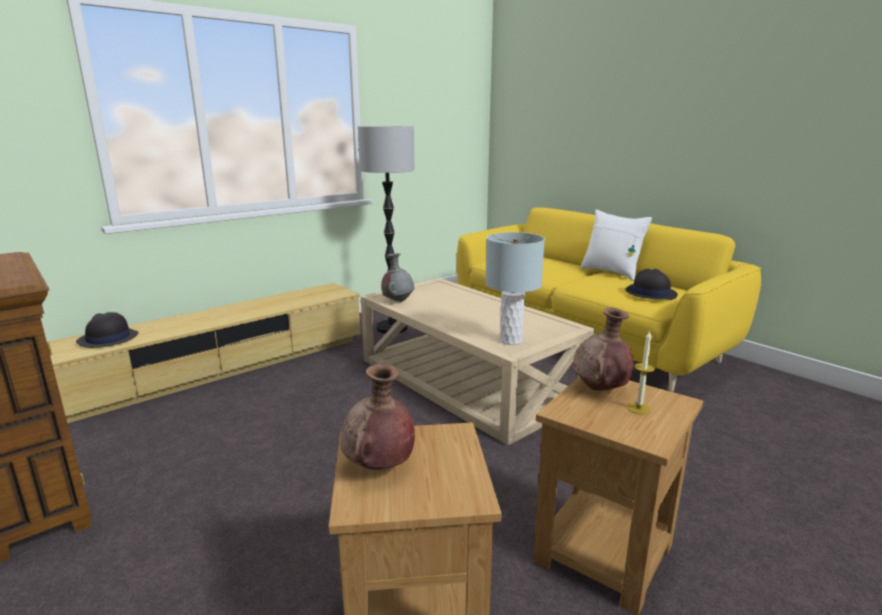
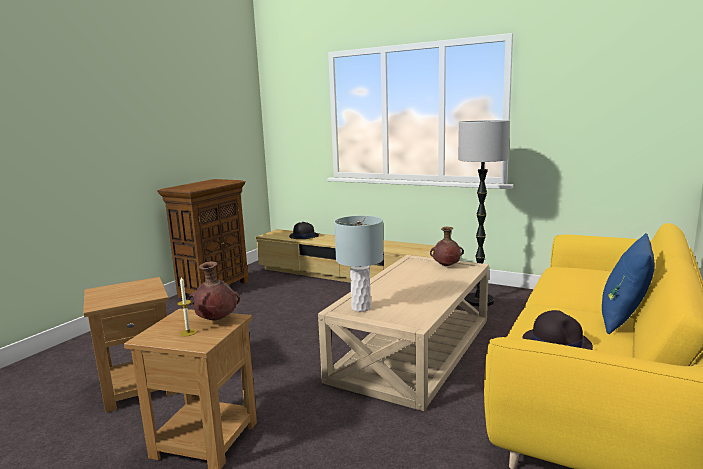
camera: 70 degrees right, 5 degrees down
(378, 466) = (125, 288): brown vase -> brown vase (446, 266)
(398, 301) = (407, 264): grey vase -> none
(611, 273) = (623, 320): white pillow -> blue pillow

